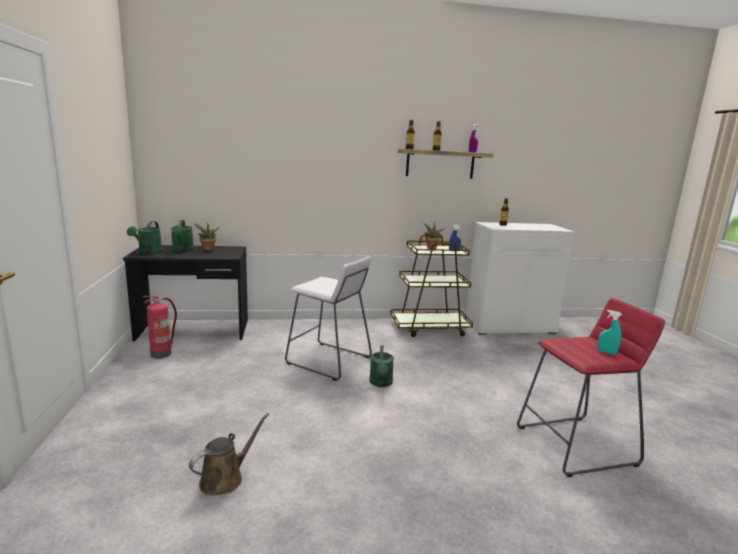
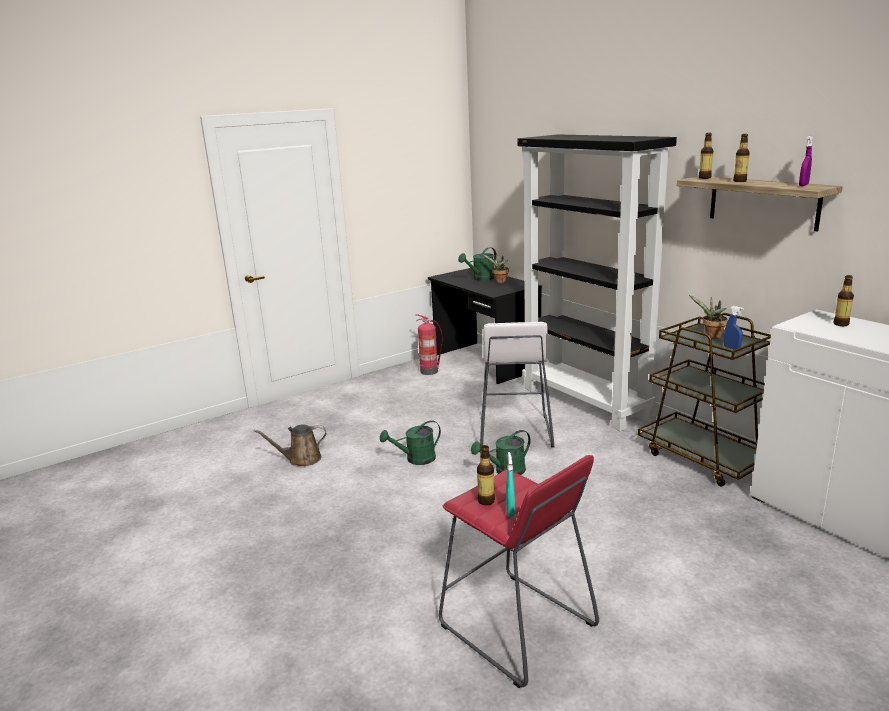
camera: 65 degrees right, 5 degrees up
(148, 252) = (453, 276): green watering can -> green watering can (415, 459)
(225, 478) = (301, 459): brown watering can -> brown watering can turned 150 degrees clockwise
(321, 327) = (586, 402): none -> black bookcase
(590, 355) = (486, 501): none -> bottle

